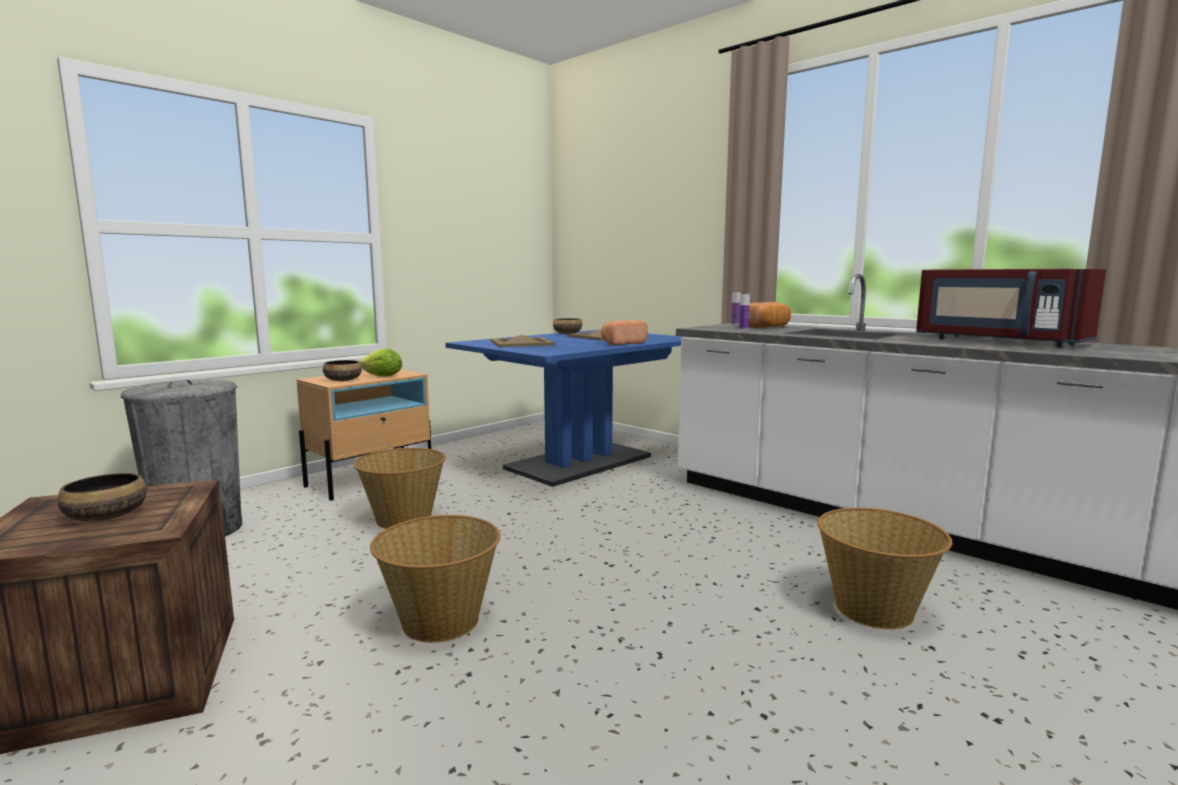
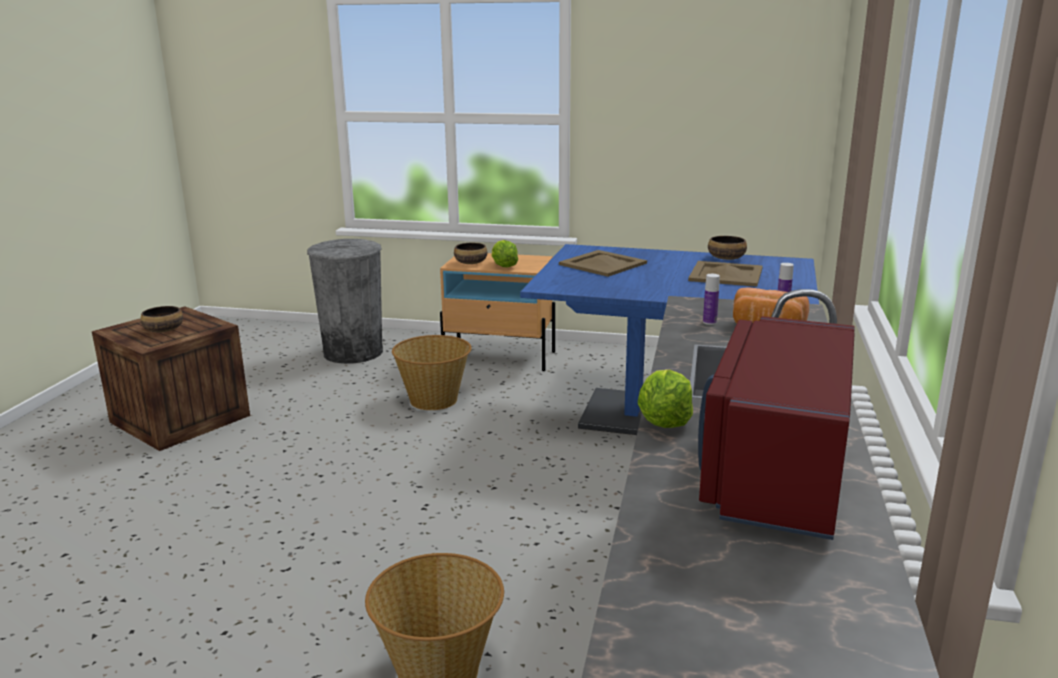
camera: 60 degrees right, 10 degrees up
(440, 620) = (285, 473): basket -> none
(622, 343) = (672, 294): bread -> none
(919, 343) = (664, 422): none -> lettuce

